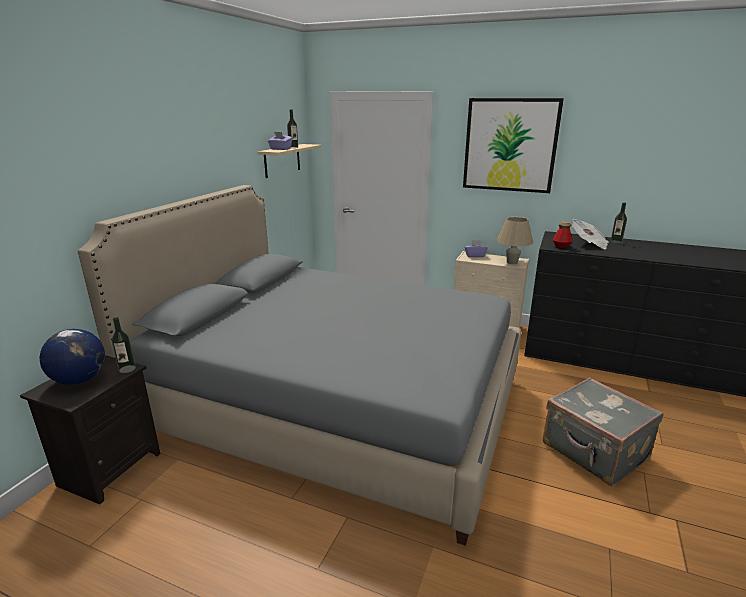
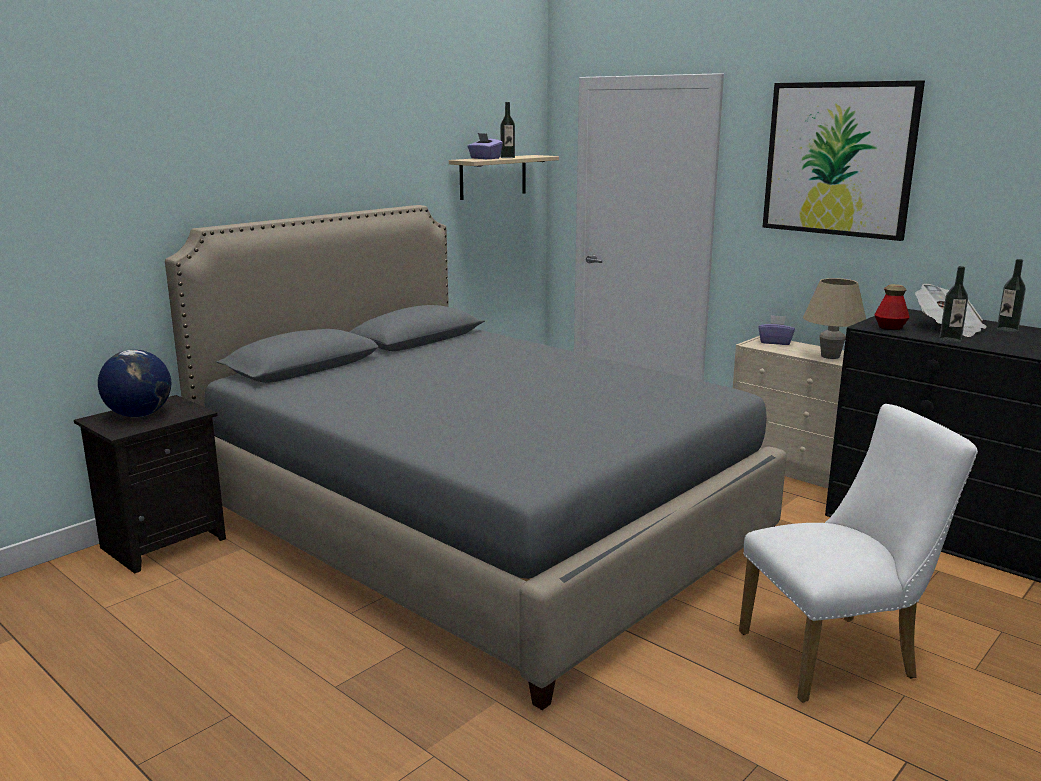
camera: 20 degrees right, 5 degrees down
(127, 369) = (194, 412): bottle -> bottle (950, 340)
(594, 452) = (837, 654): grey suitcase -> white chair

